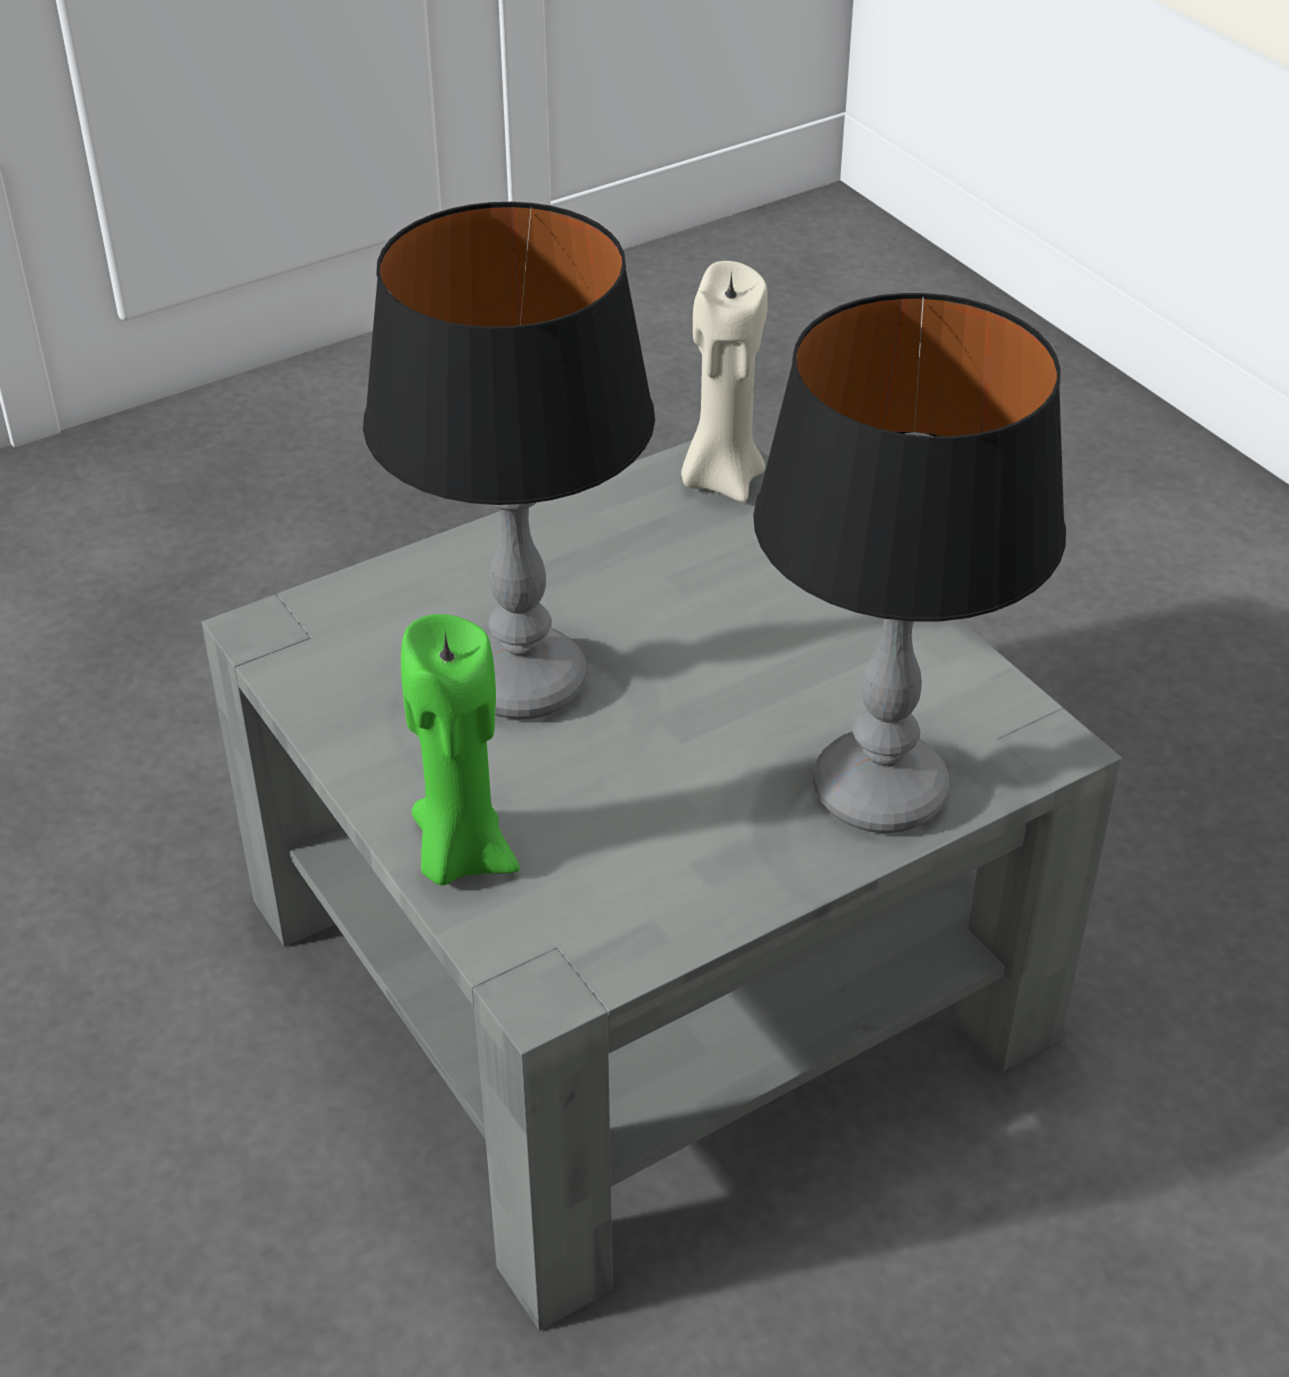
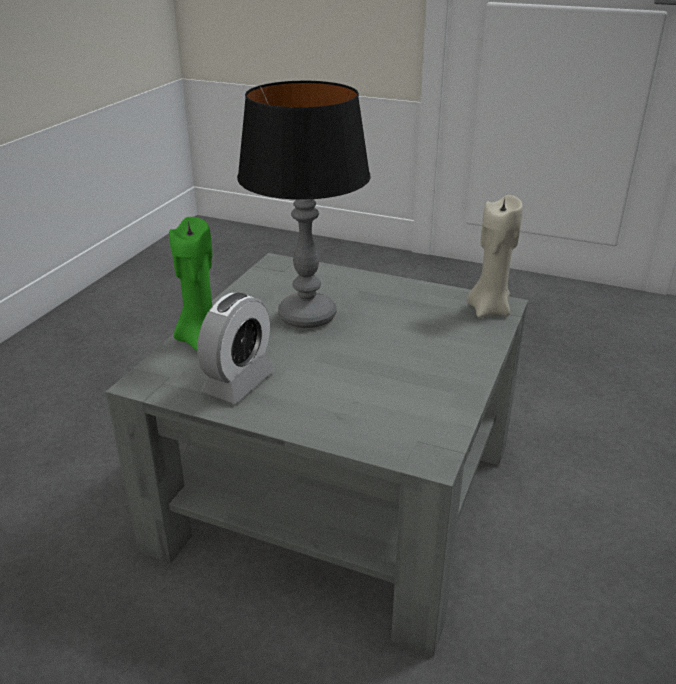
camera: 55 degrees right, 10 degrees down
(664, 862) = (238, 382): none -> alarm clock
(879, 793) = (339, 420): table lamp -> none

